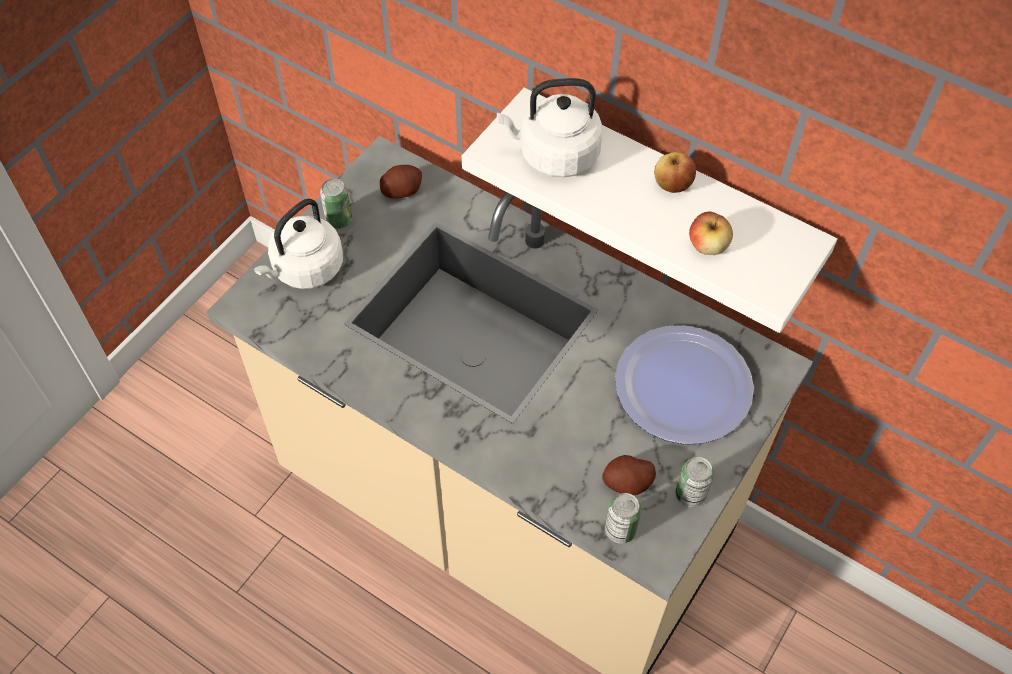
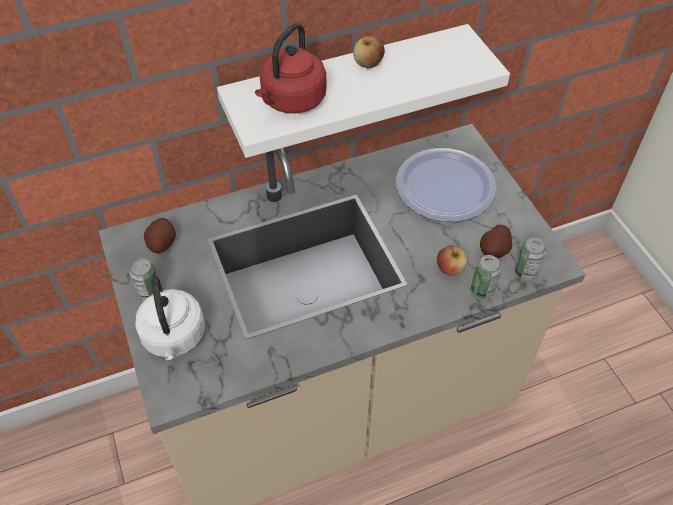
camera: 55 degrees left, 5 degrees down
(554, 155) = (291, 101): white kettle -> red kettle
(690, 495) = (523, 225): can -> can (482, 290)
(707, 246) = (429, 74): apple -> apple (450, 269)

